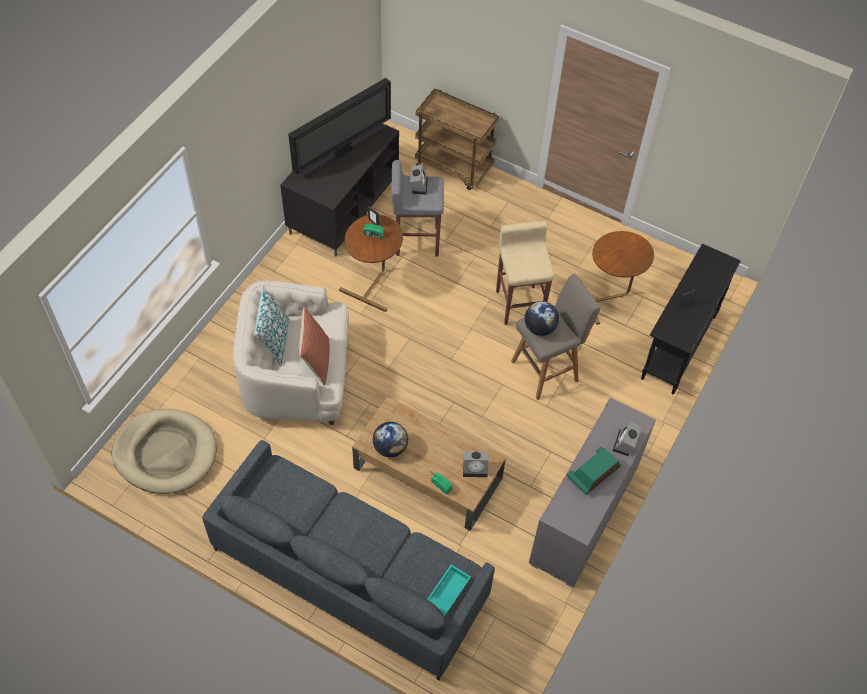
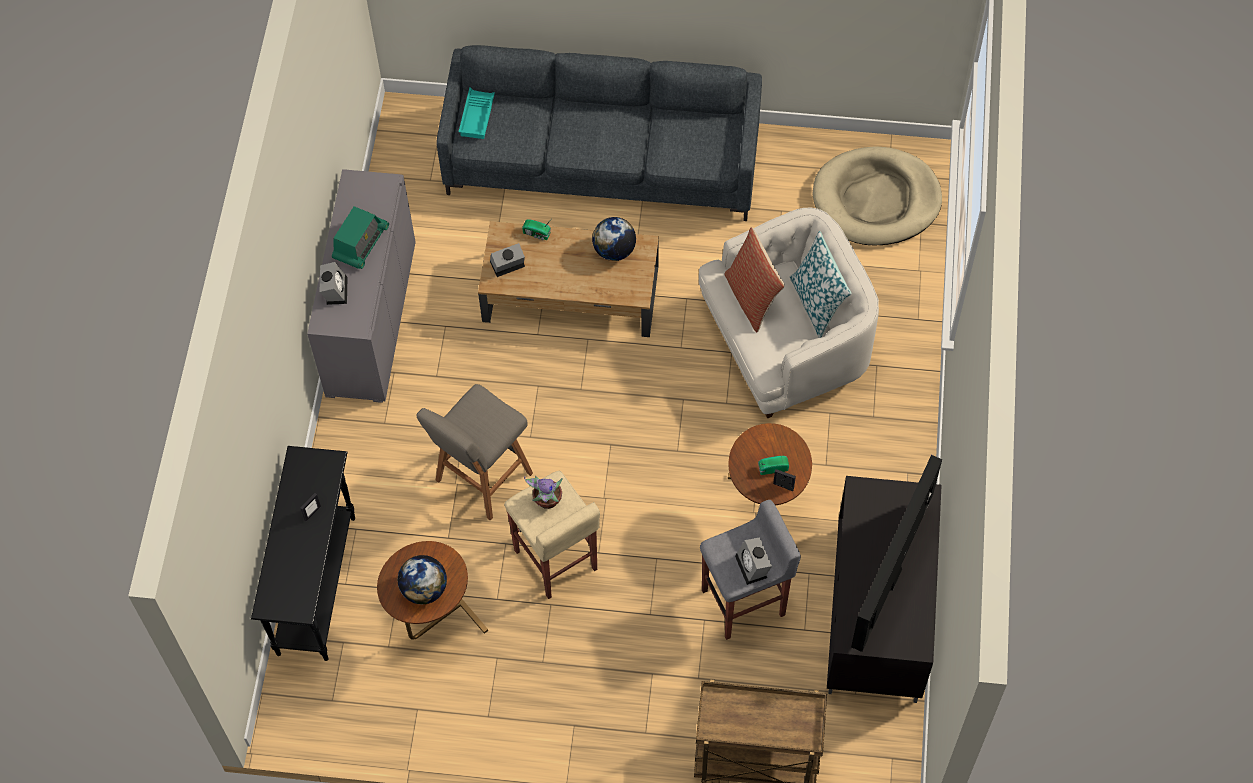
camera: 160 degrees right, 5 degrees up
(526, 265) = (546, 501): none -> potted plant
(539, 328) = (492, 415): globe -> globe (424, 589)

